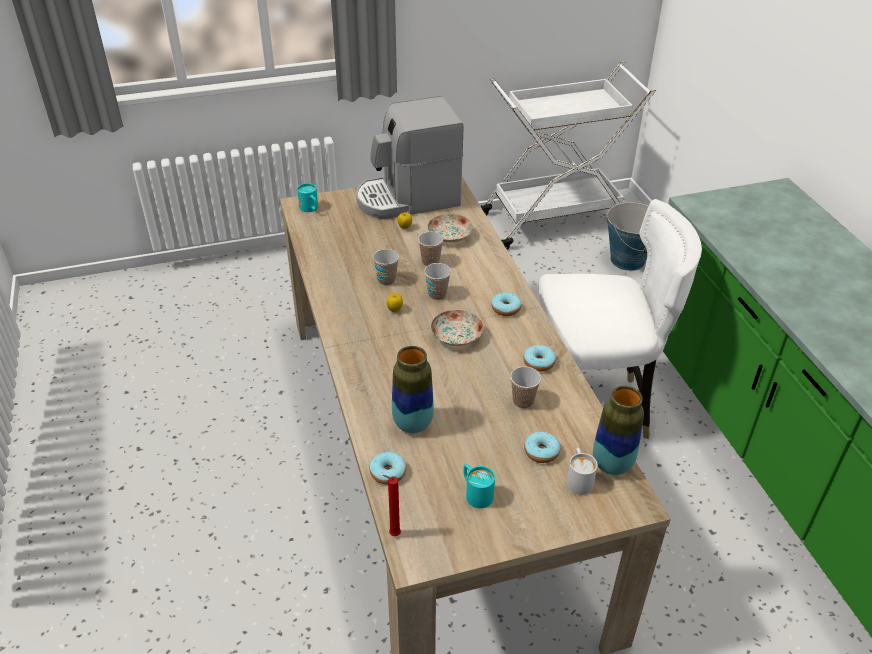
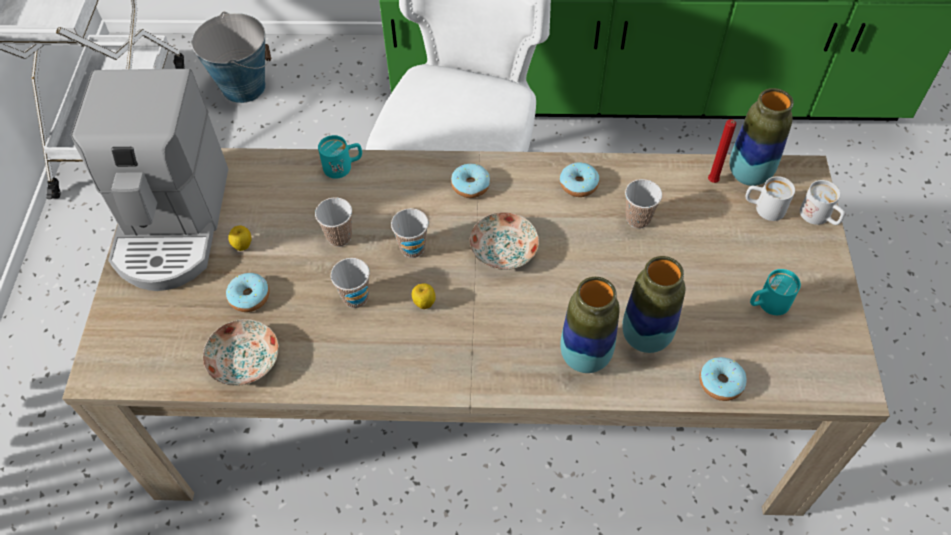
camera: 70 degrees left, 15 degrees up
(310, 209) = (122, 358): turquoise mug -> turquoise mug (343, 166)
(383, 394) = (585, 356): none -> vase
(393, 534) = (815, 400): red candle -> red candle (712, 183)
(449, 235) = (290, 200): plate -> plate (243, 361)
(541, 452) = (719, 227): donut -> donut (249, 297)
(589, 520) = (819, 217): none -> white mug

